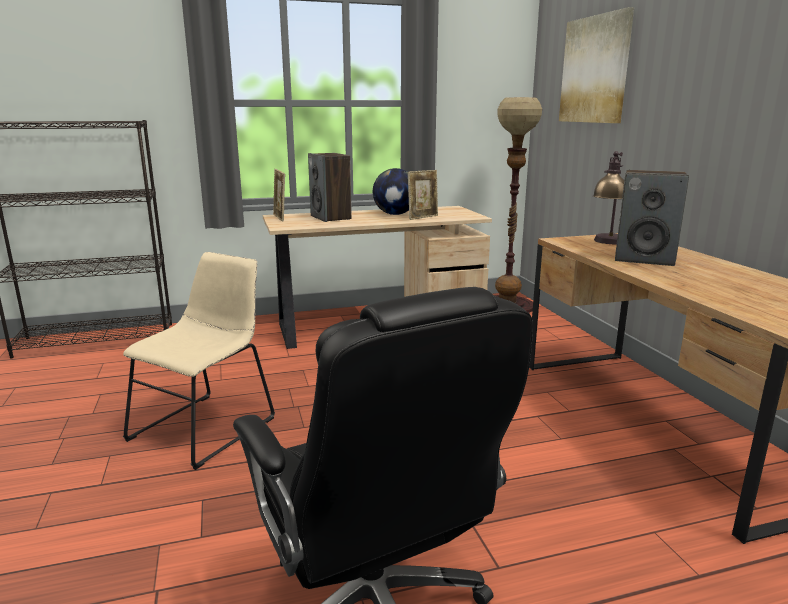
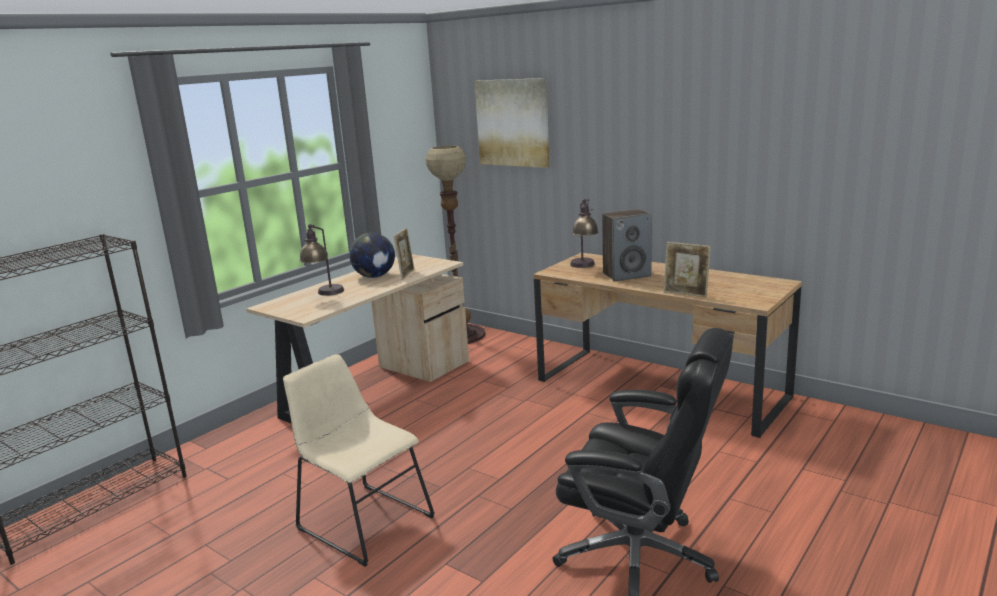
camera: 35 degrees left, 0 degrees up
(207, 426) = (362, 520): beige chair -> beige chair turned 45 degrees counterclockwise
(280, 218) = (275, 307): picture frame -> picture frame (686, 294)
(331, 217) = (325, 294): speaker -> table lamp

